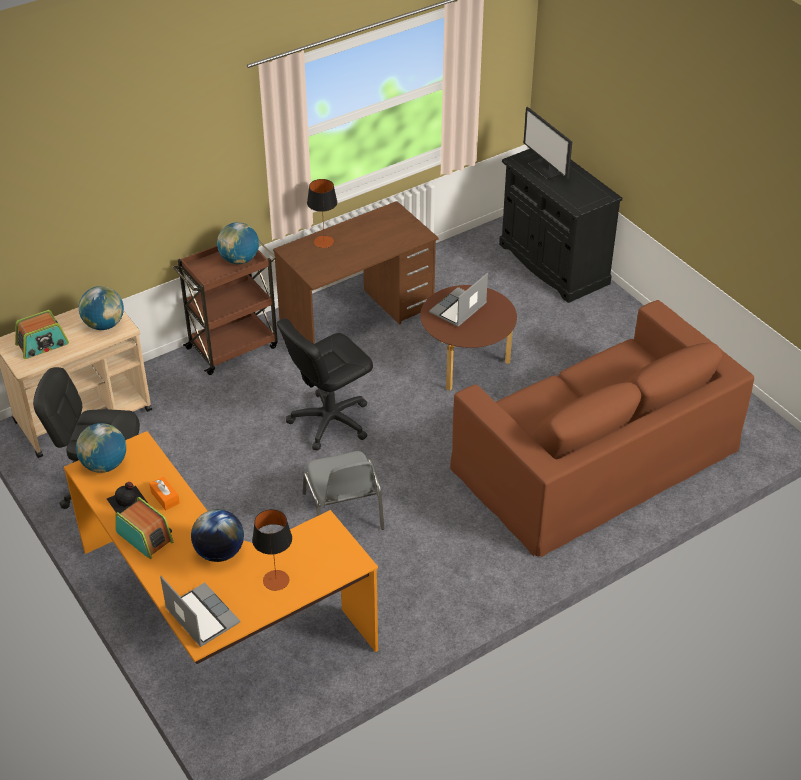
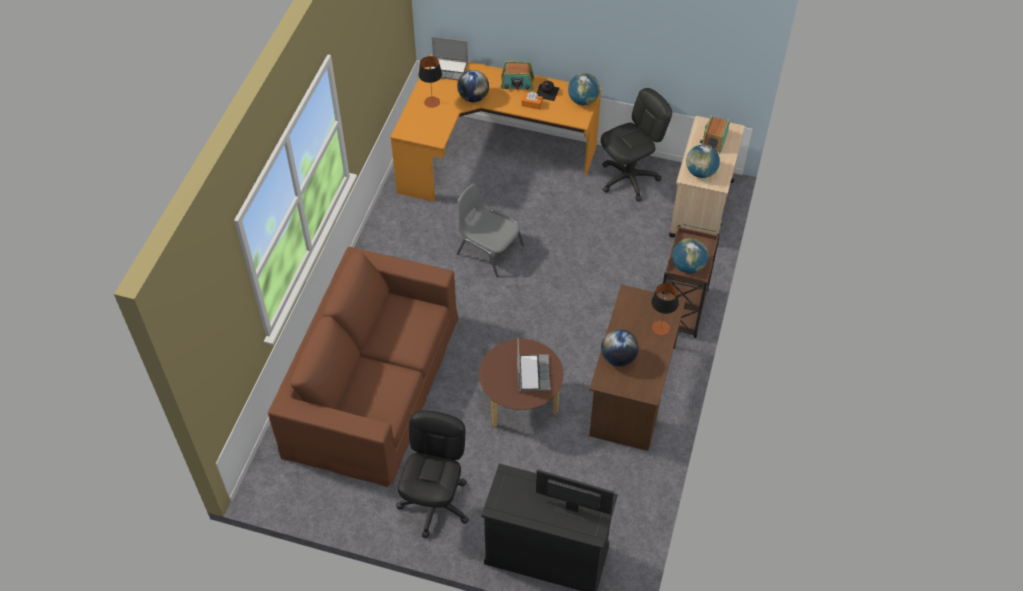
camera: 140 degrees right, 10 degrees up
(330, 421) = (560, 299): black office chair -> black office chair (435, 504)
(388, 242) = (618, 358): none -> globe

